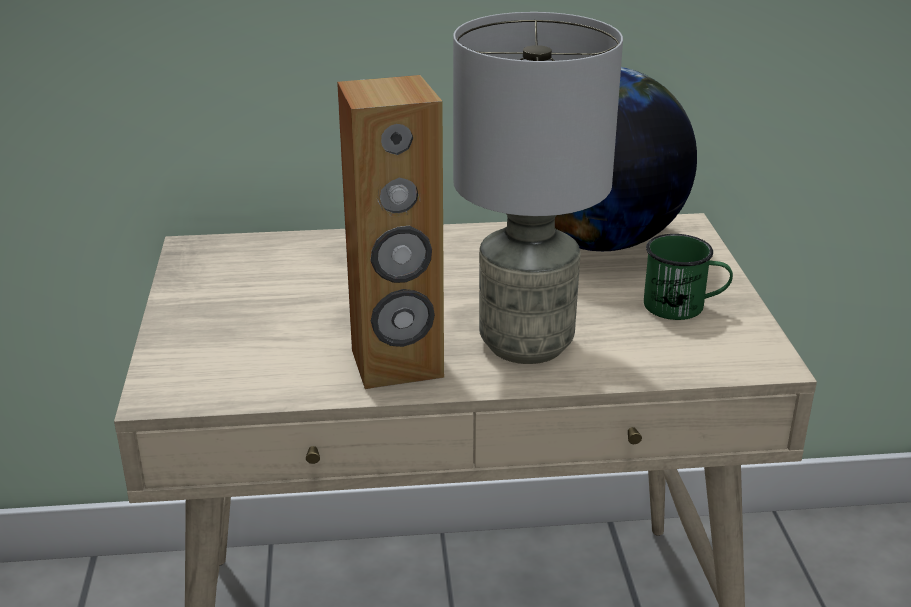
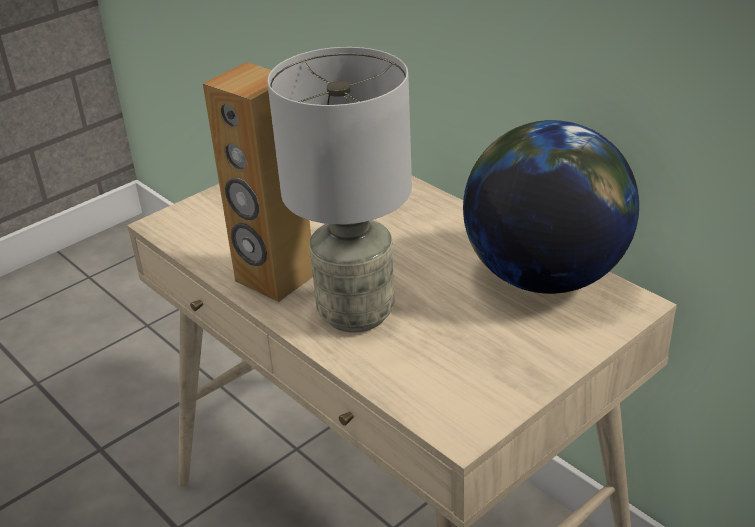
camera: 55 degrees right, 5 degrees up
(683, 307) = (496, 358): green mug -> none

